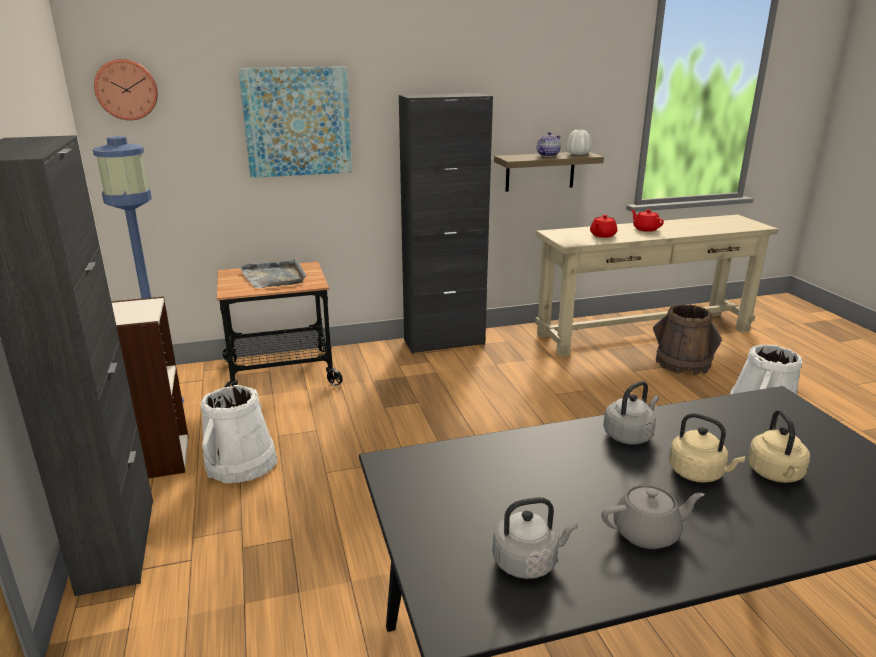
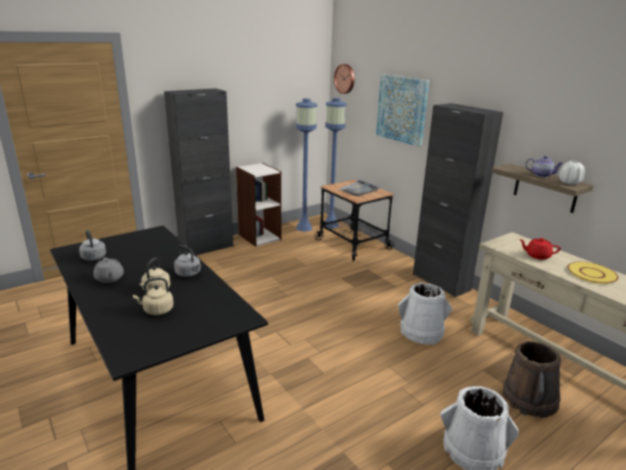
camera: 70 degrees right, 0 degrees up
(186, 376) = (330, 225): none -> blue floor lamp
(241, 463) = (267, 255): white bucket -> white bucket (421, 332)
(645, 229) = (591, 273): red teapot -> yellow plate

